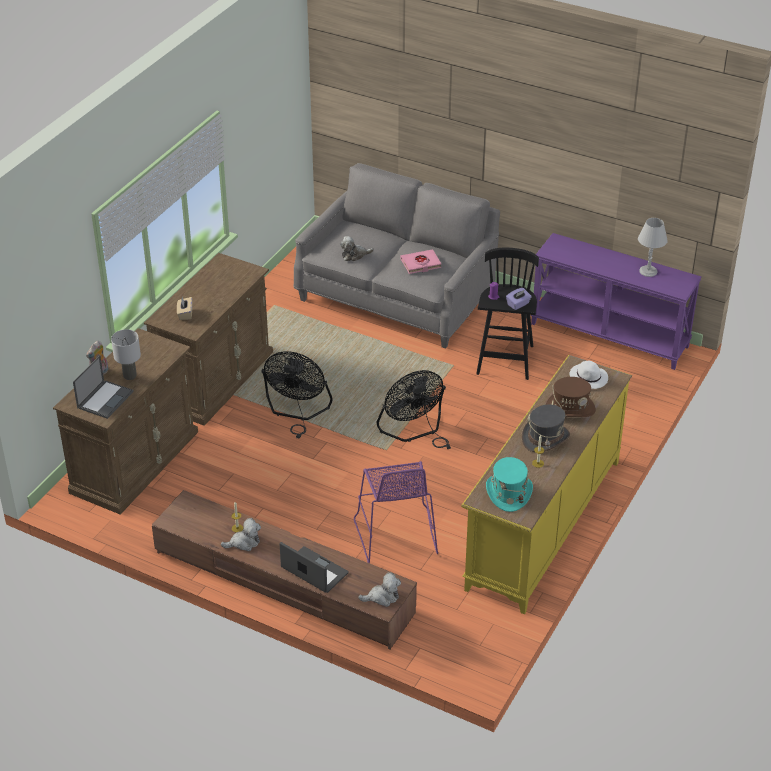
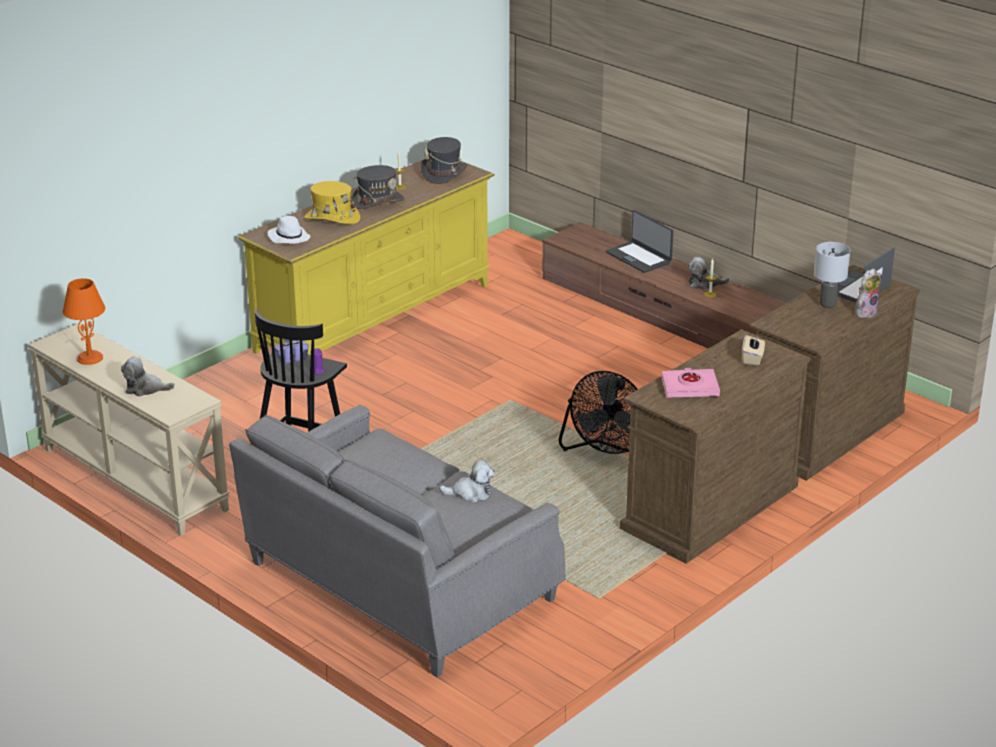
camera: 165 degrees left, 10 degrees down
(382, 597) = (579, 235): plush toy -> plush toy (145, 389)
(396, 535) = (535, 330): purple stool -> none
(418, 430) = (461, 413): black fan -> none
(420, 264) = (378, 463): pink book -> pink book (690, 387)
(508, 493) = (444, 173): turquoise hat -> grey hat
(570, 409) = (332, 218): brown hat -> yellow hat
(610, 335) = (133, 480): purple console table -> beige console table
(648, 271) = (90, 358): grey table lamp -> orange table lamp

